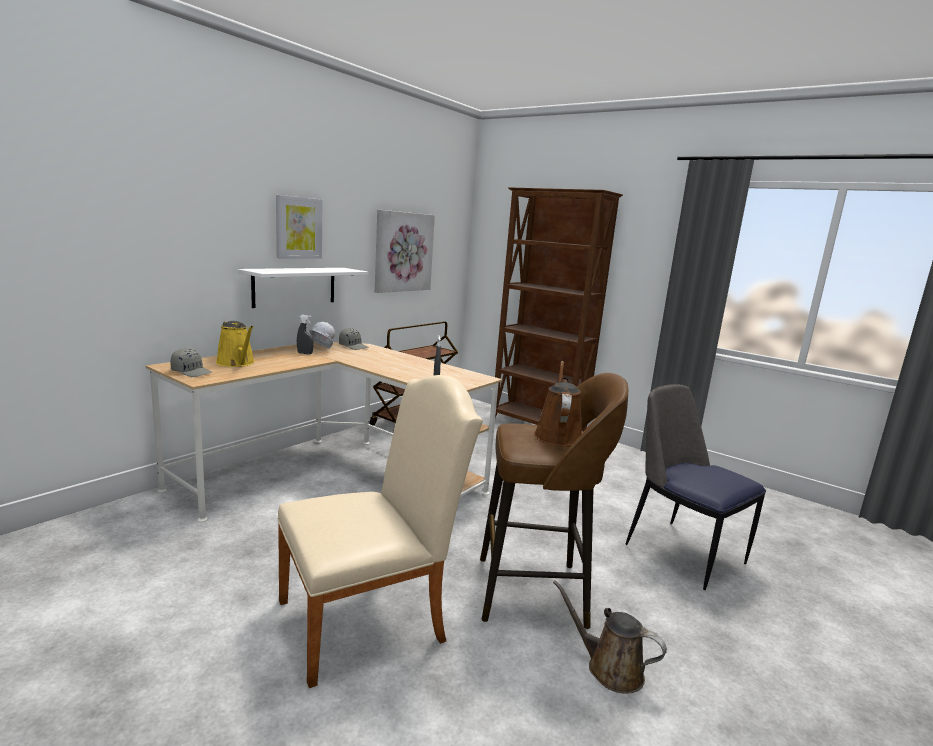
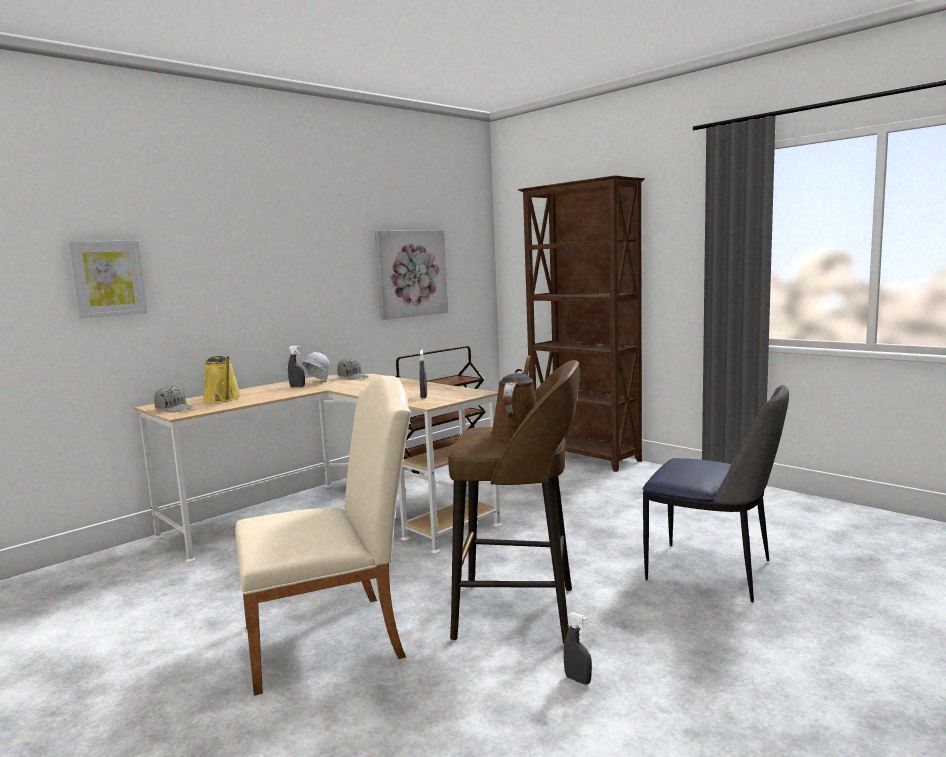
camera: 10 degrees right, 5 degrees down
(295, 286) = (287, 319): white shelf -> none
(298, 228) = (286, 258): picture -> picture (108, 278)
(609, 668) = (577, 680): brown watering can -> grey spray bottle
(681, 551) = (713, 572): chair -> chair turned 150 degrees clockwise

